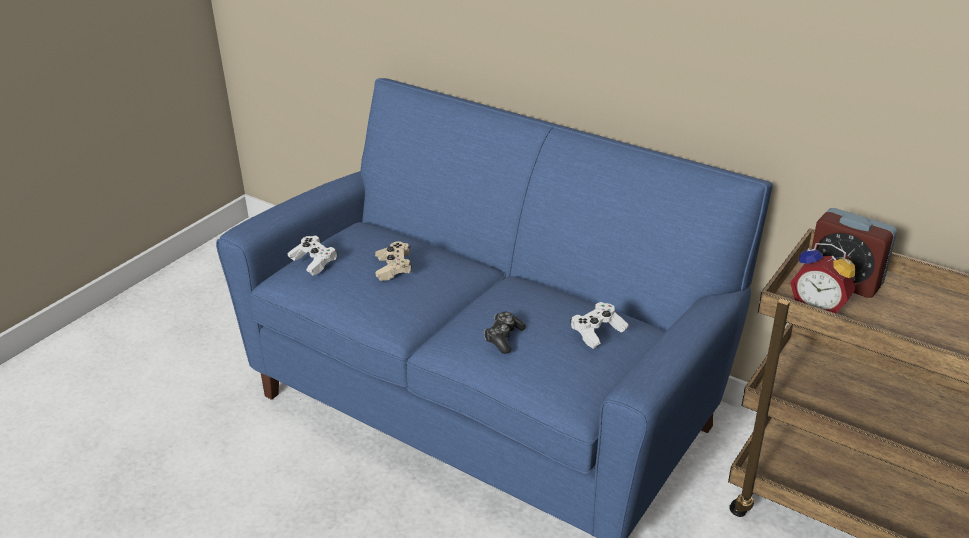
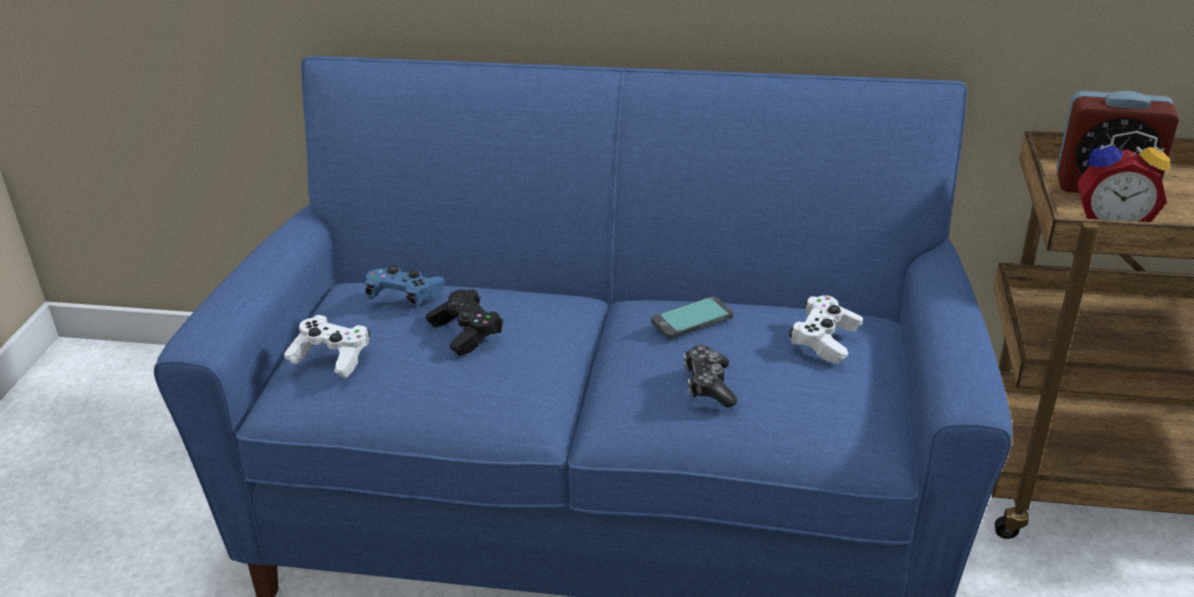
camera: 25 degrees left, 0 degrees up
(377, 238) = (405, 297): none -> blue game controller
(393, 268) = (465, 333): beige game controller -> black game controller
(528, 297) = (692, 319): none -> phone

